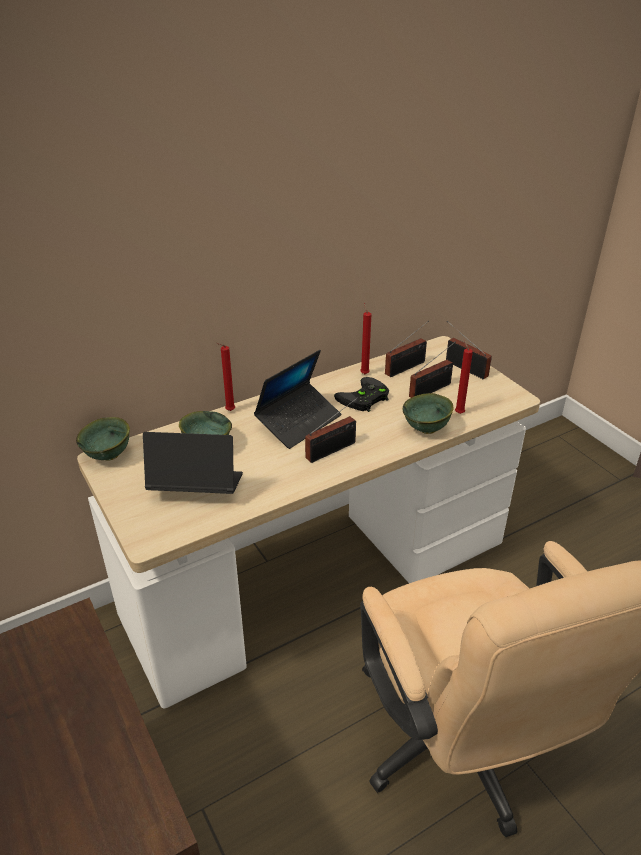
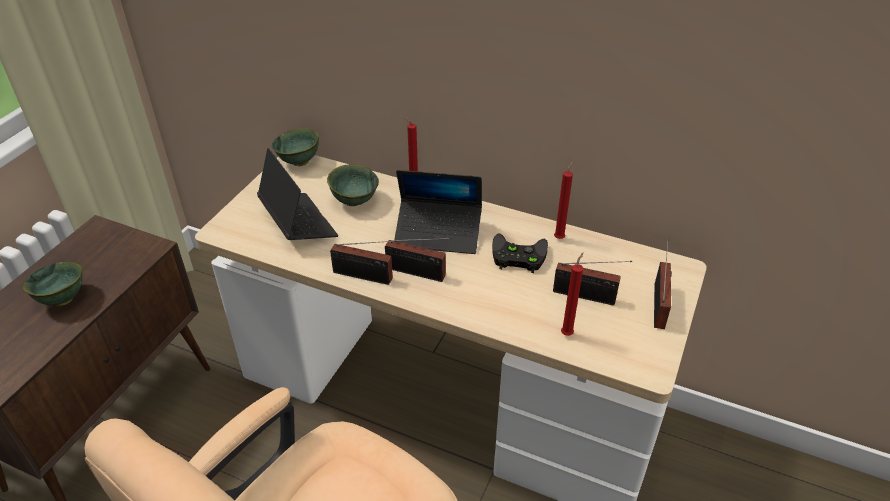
camera: 55 degrees right, 5 degrees up
(407, 367) = (607, 261): radio -> radio (366, 276)
(426, 430) = (512, 321): green bowl -> green bowl (62, 299)

